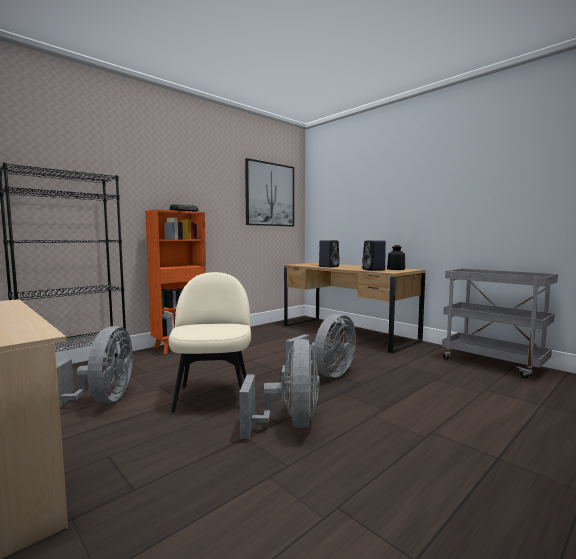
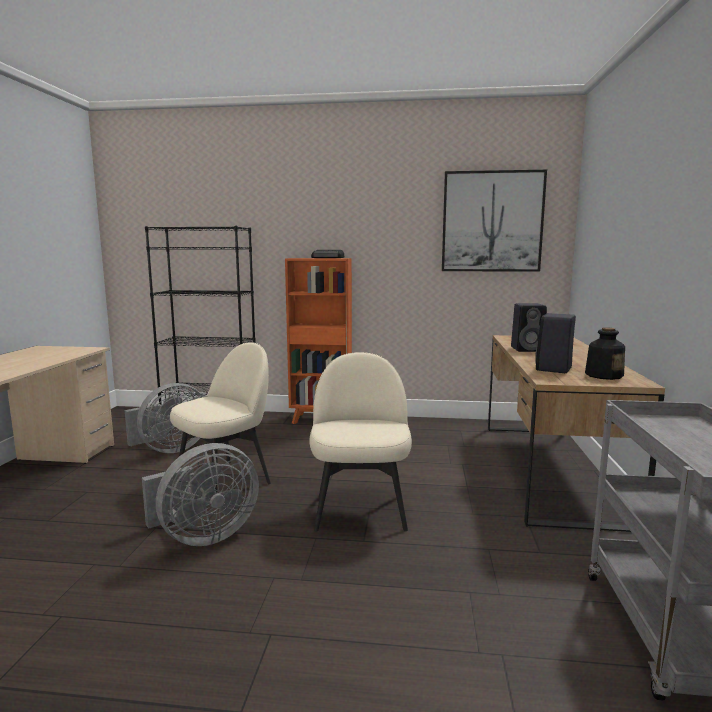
camera: 50 degrees right, 5 degrees up
(327, 374) = (360, 510): grey fan -> beige chair

